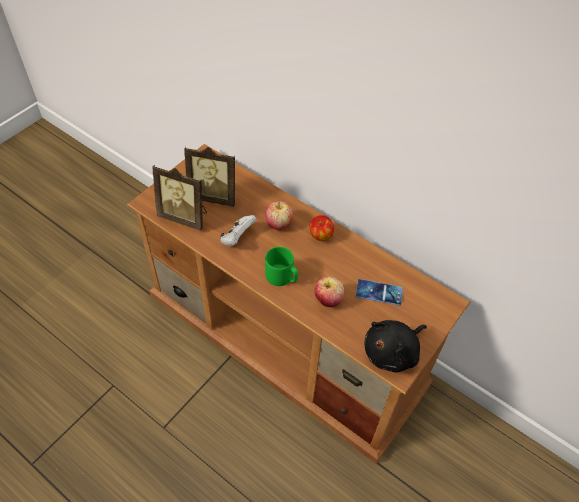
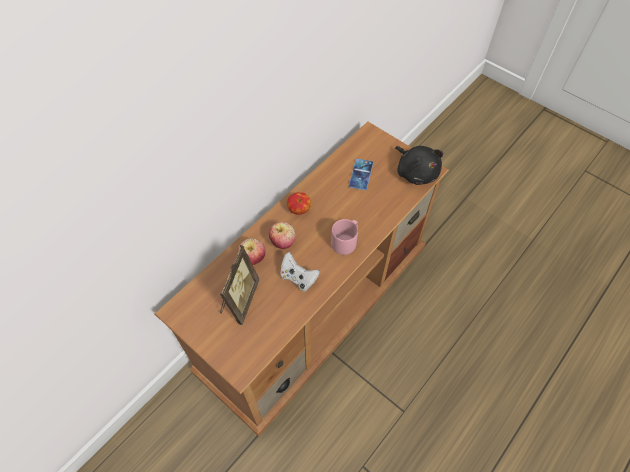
camera: 85 degrees left, 5 degrees up
(185, 216) = (266, 328): picture frame -> none
(282, 277) = (345, 242): green mug -> pink mug
(328, 300) = (369, 209): apple -> apple (253, 258)

